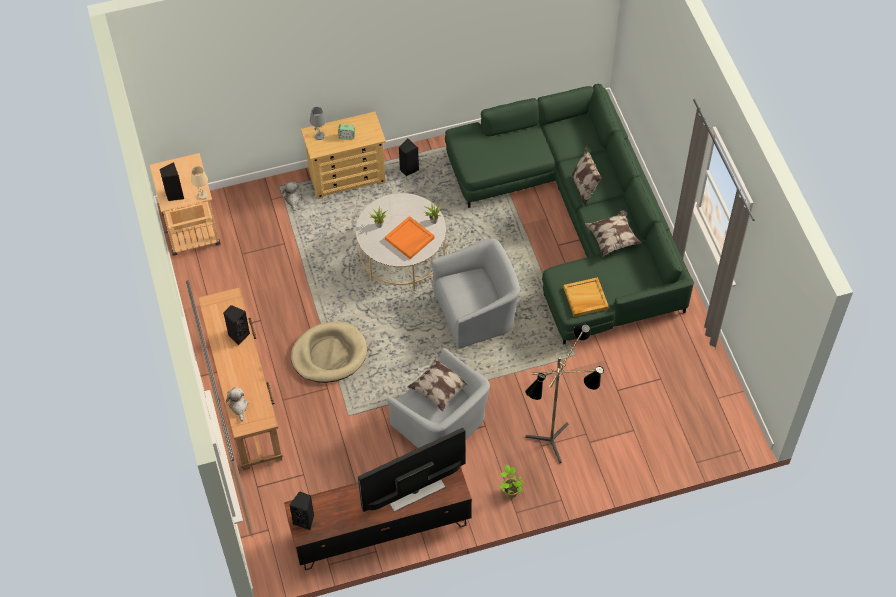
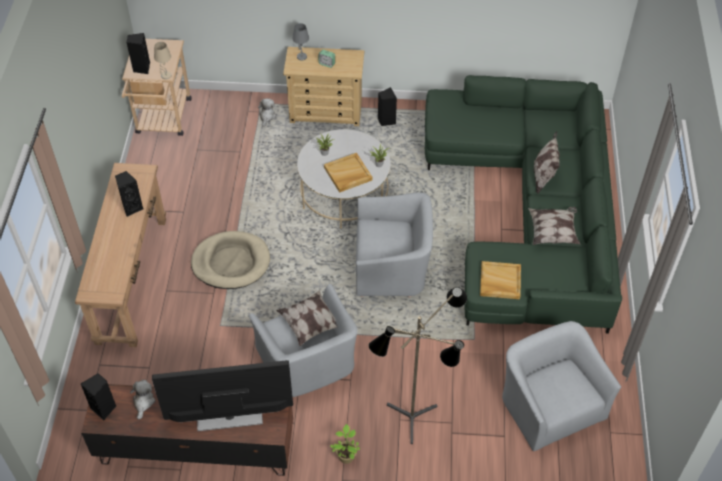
camera: 20 degrees right, 5 degrees down
(238, 406) = (95, 273): plush toy -> plush toy (143, 402)
(409, 239) = (347, 174): orange tray -> beige tray
(660, 392) = (550, 406): none -> grey armchair

